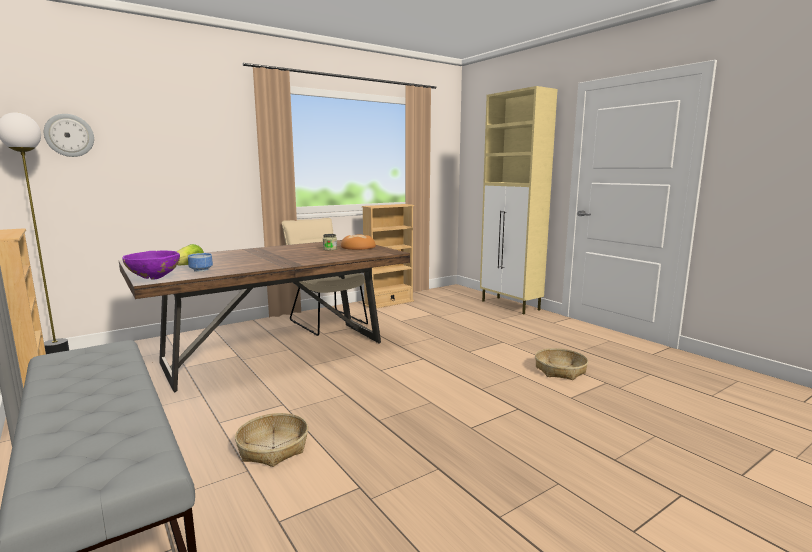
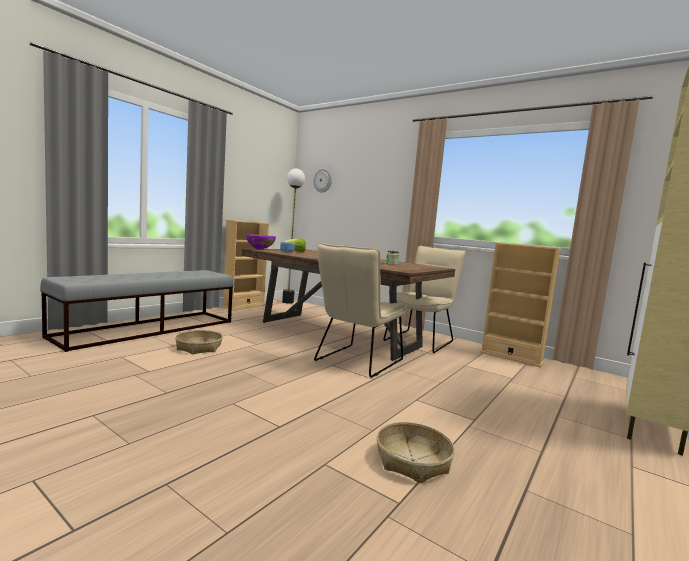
camera: 70 degrees right, 5 degrees down
(358, 247) = (412, 267): bread -> none
(376, 358) = (356, 362): none -> beige chair

